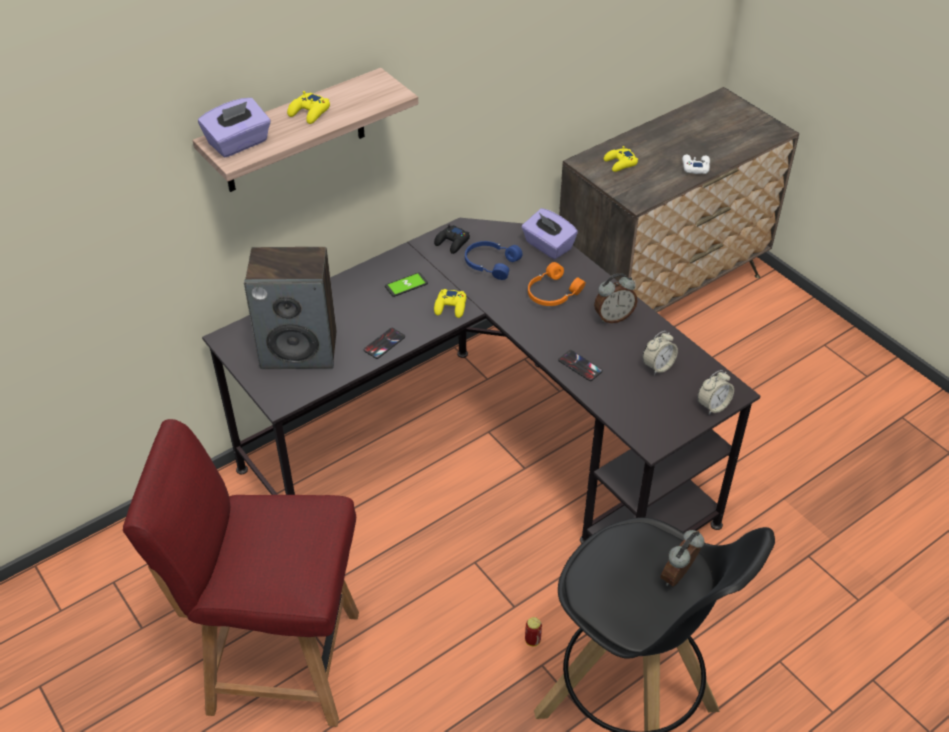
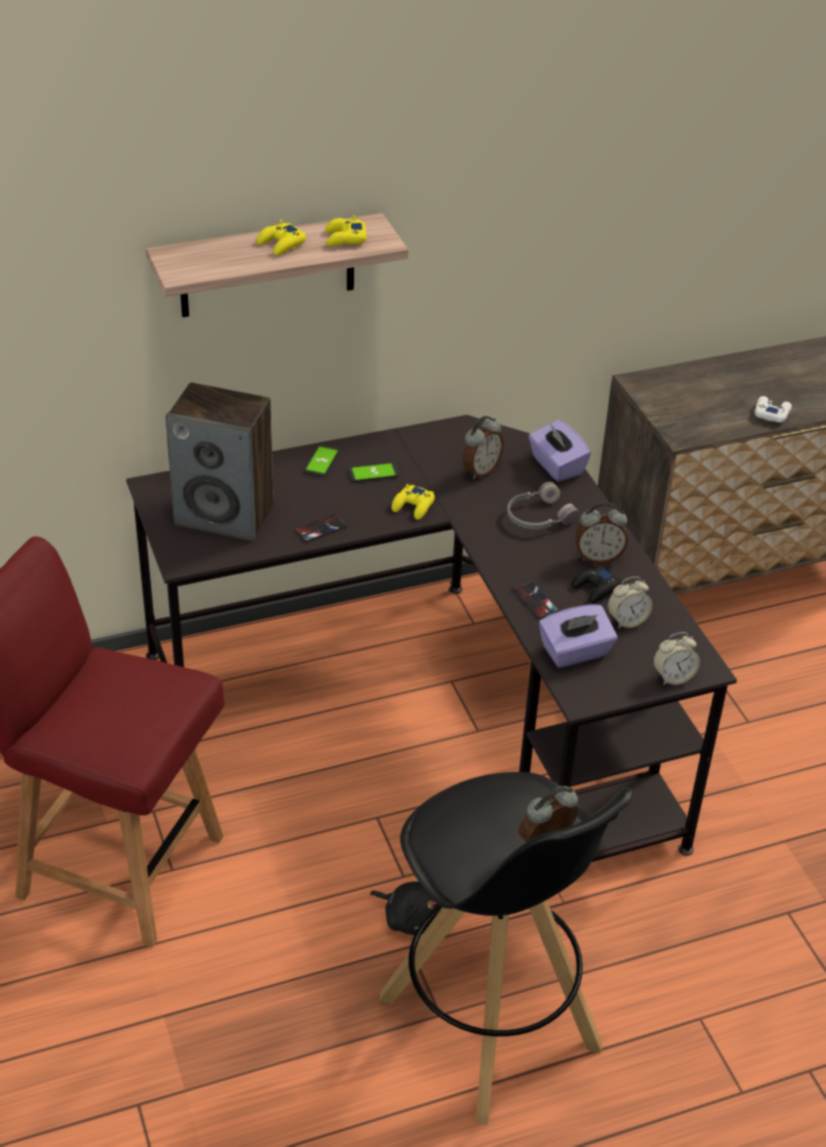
camera: 15 degrees right, 5 degrees down
(238, 143) = (191, 260): purple tissue box -> purple tissue box (575, 652)
(360, 284) = (321, 461): none -> phone
(452, 242) = (446, 439): black game controller -> black game controller (595, 588)
(491, 263) = (480, 471): blue headphones -> alarm clock
(532, 640) = (410, 917): can -> black plush toy
(552, 293) = (538, 517): orange headphones -> grey headphones
(620, 163) = (680, 391): yellow game controller -> yellow game controller (345, 238)

